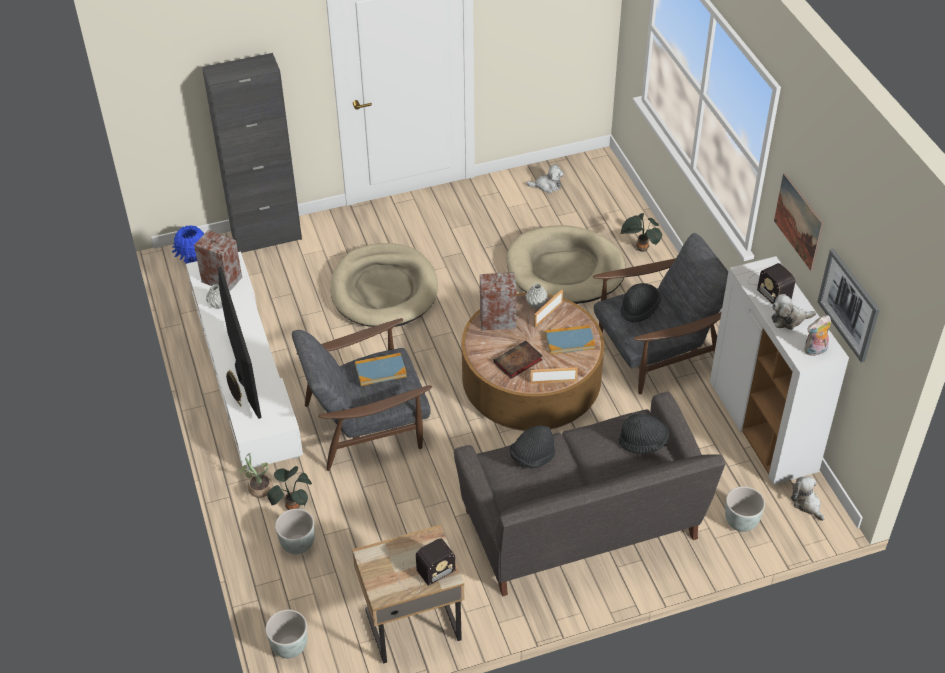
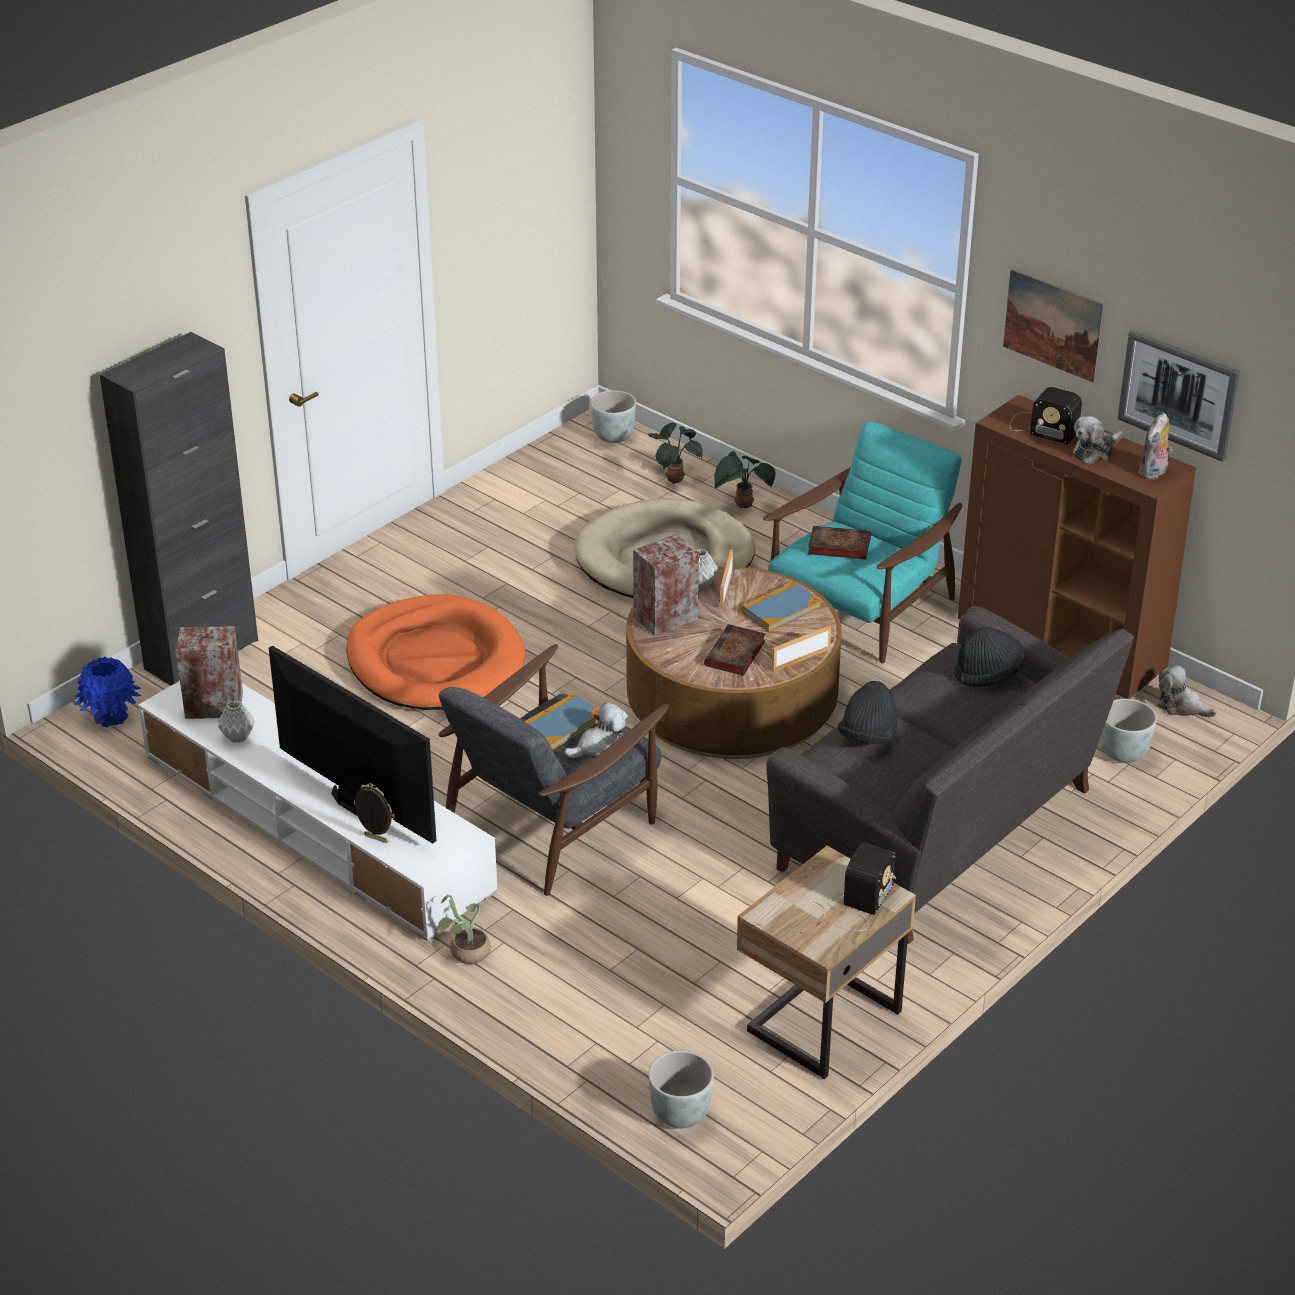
camera: 30 degrees left, 10 degrees down
(293, 506) = (536, 954): potted plant -> potted plant (673, 478)
(298, 544) = (584, 994): grey planter -> grey planter (614, 436)
(384, 290) = (435, 661): beige dog bed -> orange dog bed
(547, 186) = (555, 472): plush toy -> plush toy (600, 747)
(639, 309) = (837, 546): black hat -> book
(655, 351) = (861, 610): grey armchair -> turquoise armchair
(763, 427) = (1062, 646): white cabinet -> brown cabinet

